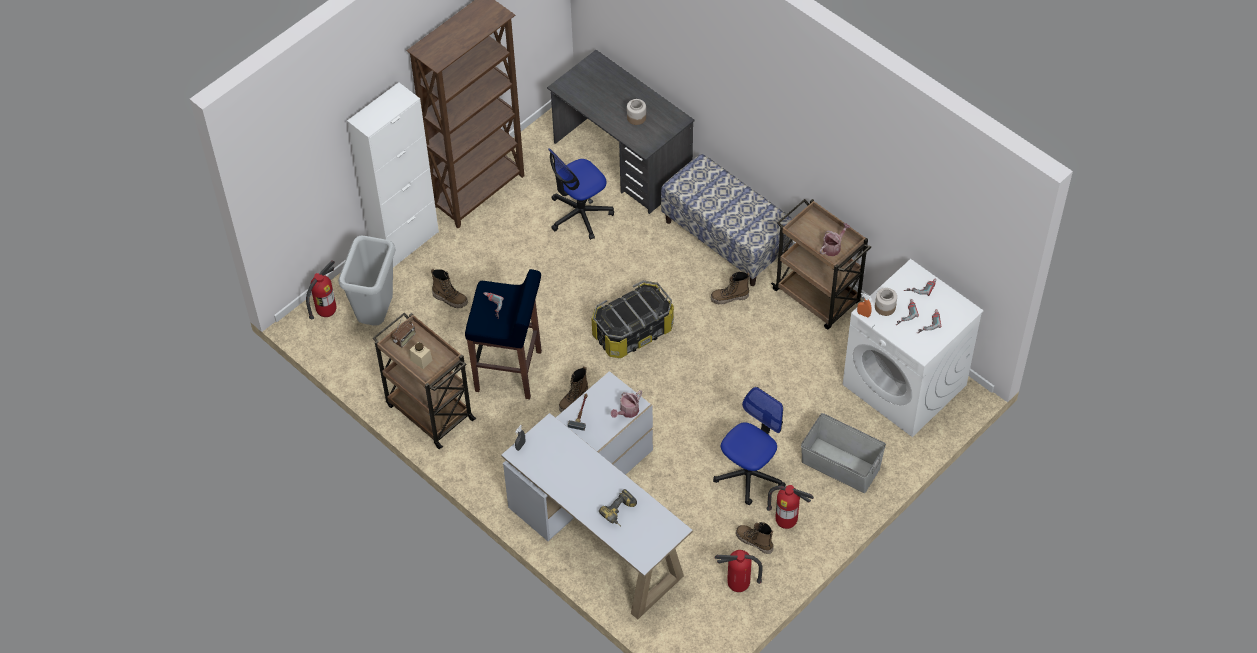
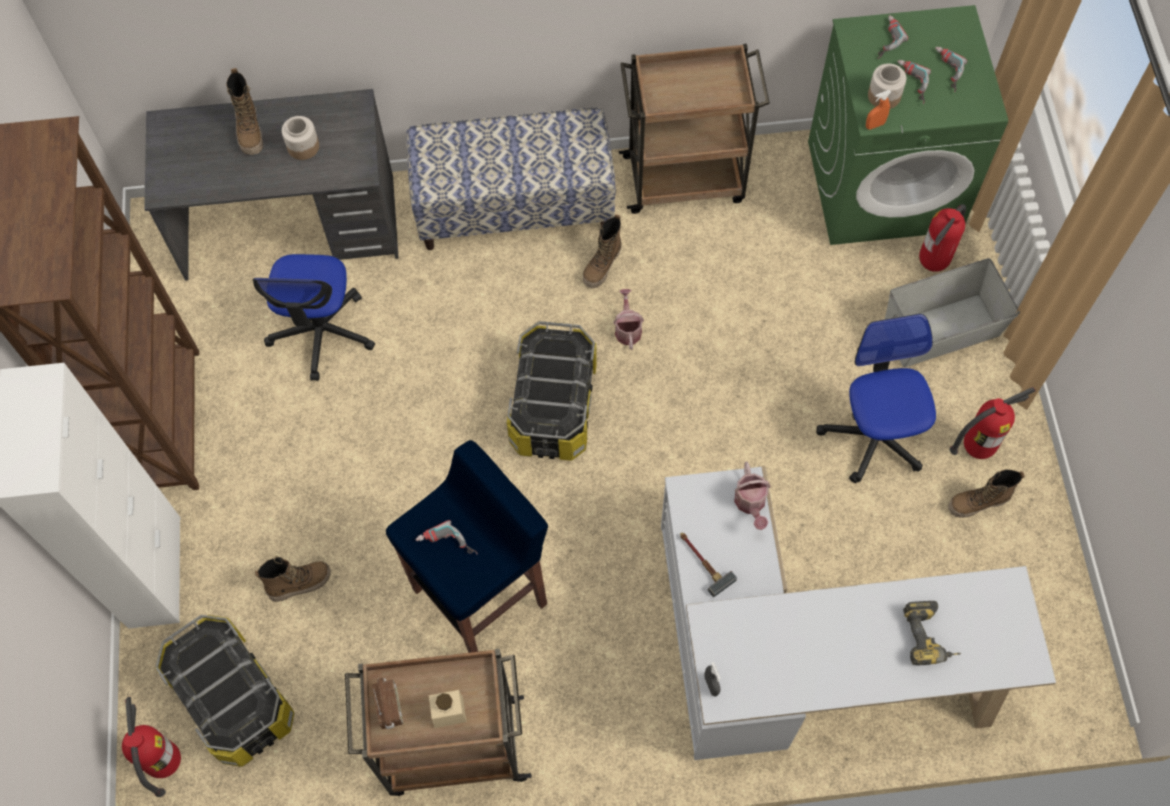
camera: 50 degrees left, 10 degrees up
(375, 314) = (232, 699): grey trash can -> storage box
(574, 400) = (595, 552): boot -> boot (250, 132)
(738, 586) = (1029, 570): fire extinguisher -> fire extinguisher (933, 264)
(833, 247) = (720, 88): watering can -> watering can (627, 329)
(905, 385) = (884, 185): white washing machine -> green washing machine

